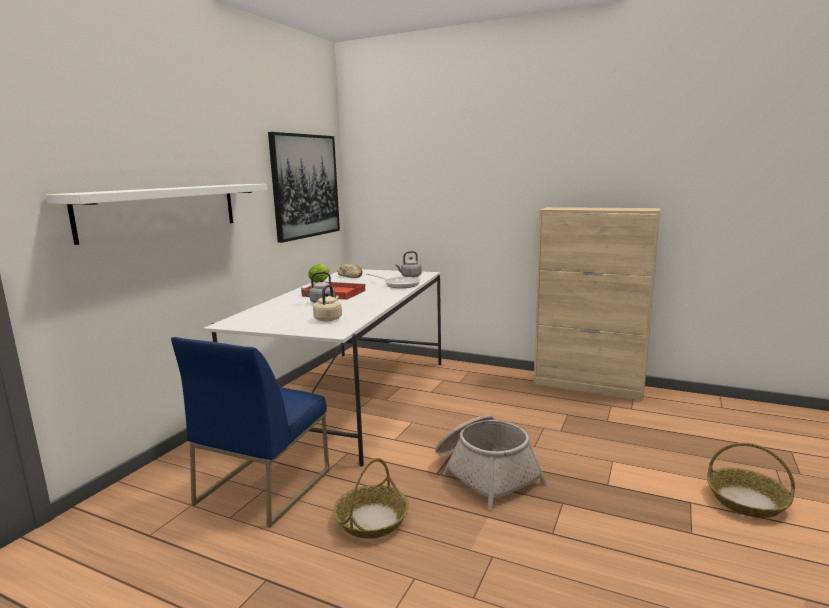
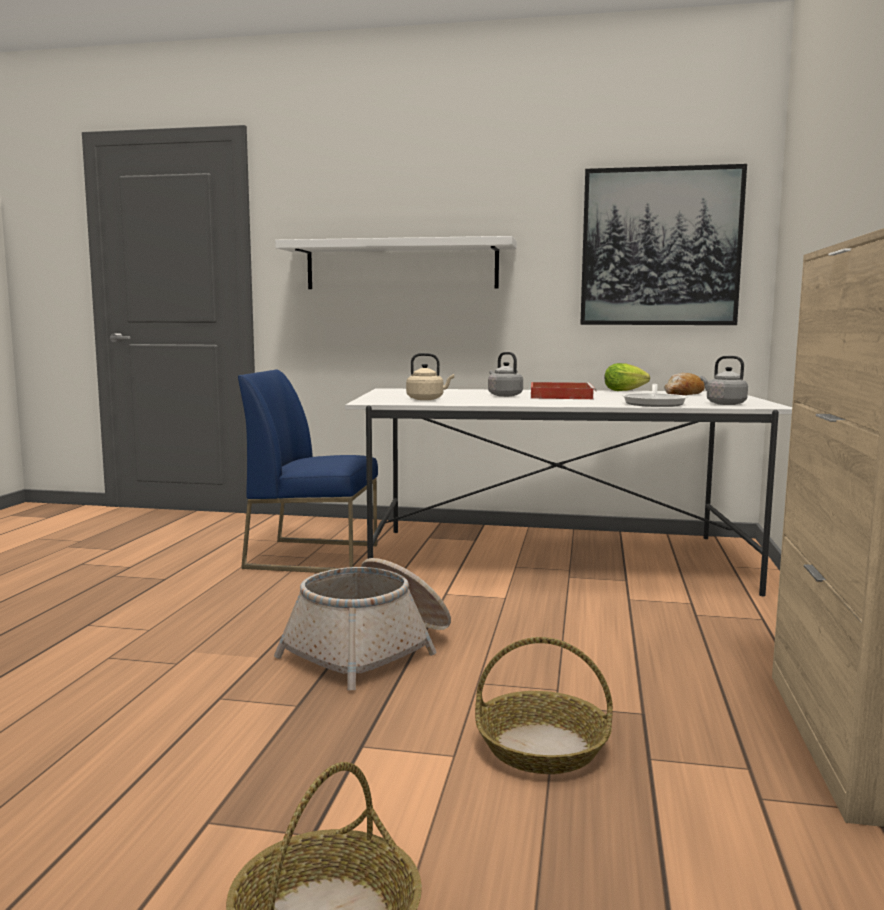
camera: 75 degrees right, 5 degrees down
(372, 519) = (254, 602): basket -> basket (543, 747)

